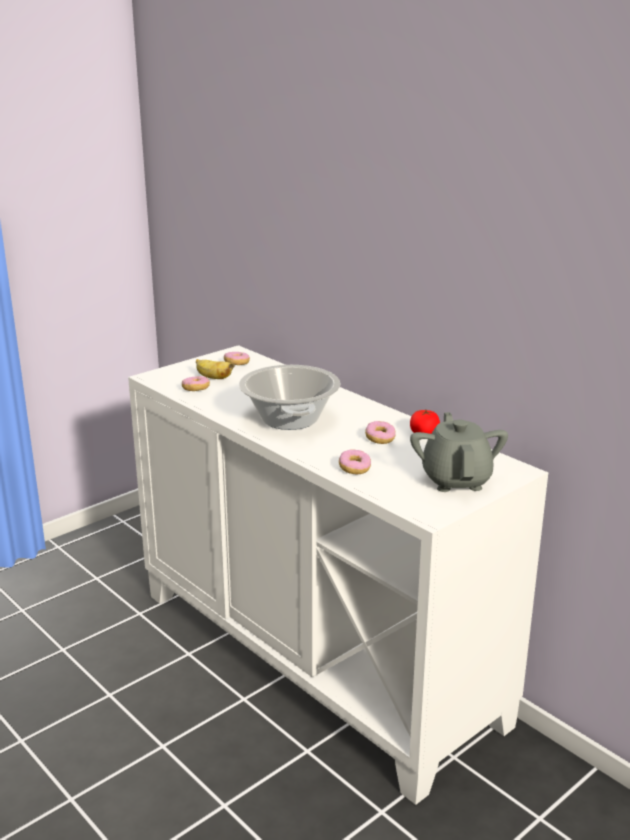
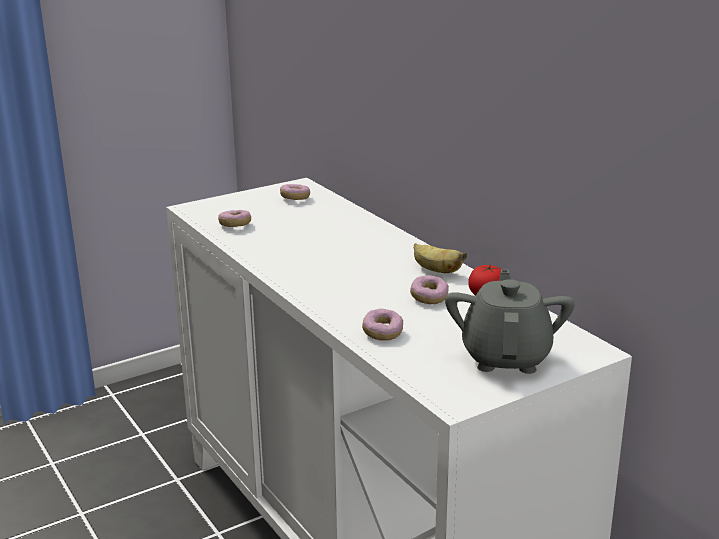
camera: 10 degrees right, 0 degrees up
(213, 378) = (261, 213): banana -> banana (436, 270)
(290, 419) = (330, 266): cooking pot -> none

